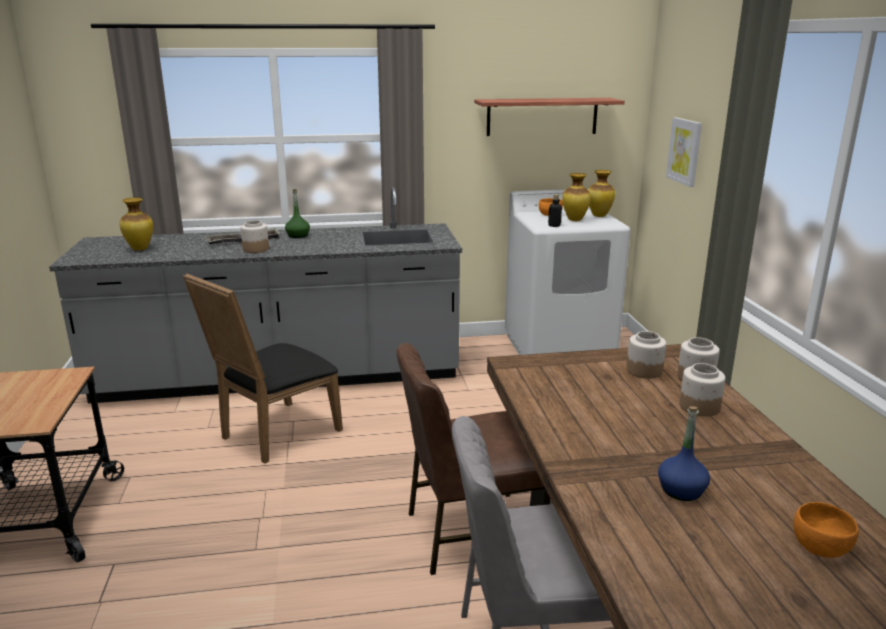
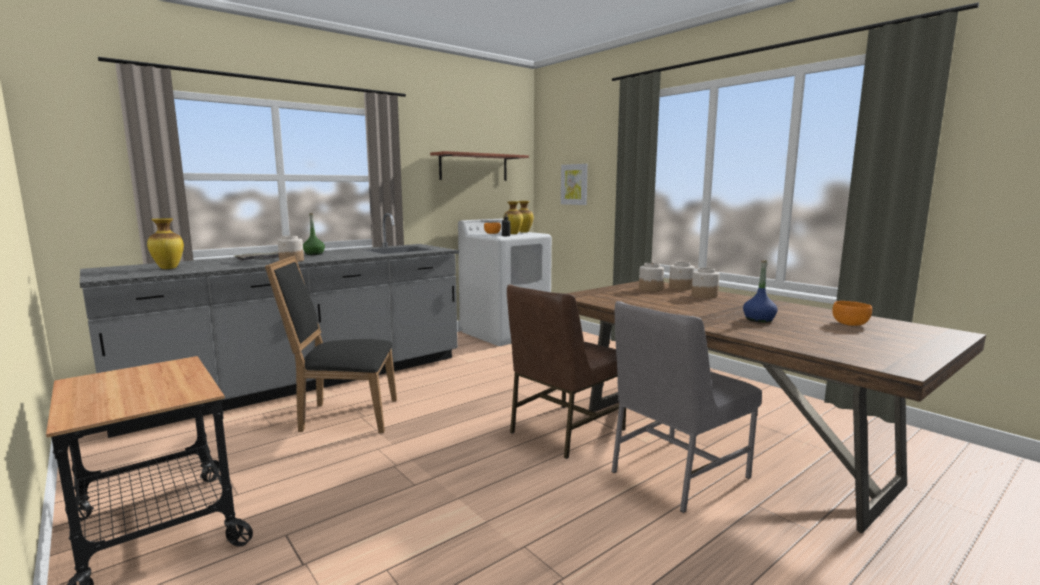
camera: 30 degrees left, 10 degrees down
(274, 435) = (343, 416): black chair -> black chair turned 75 degrees clockwise

